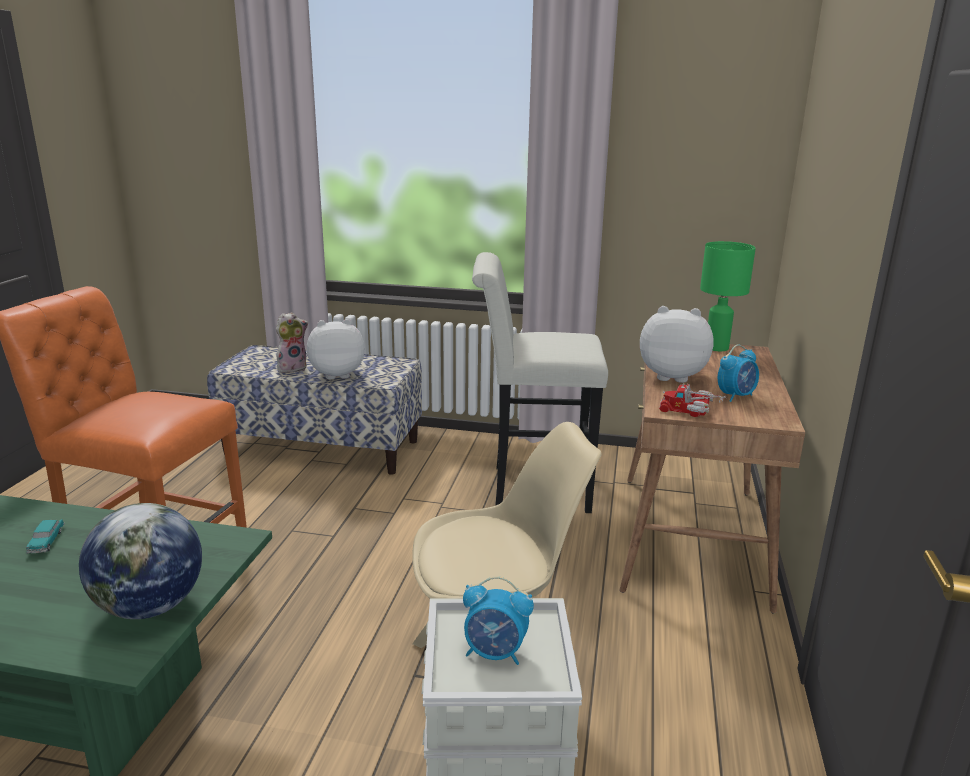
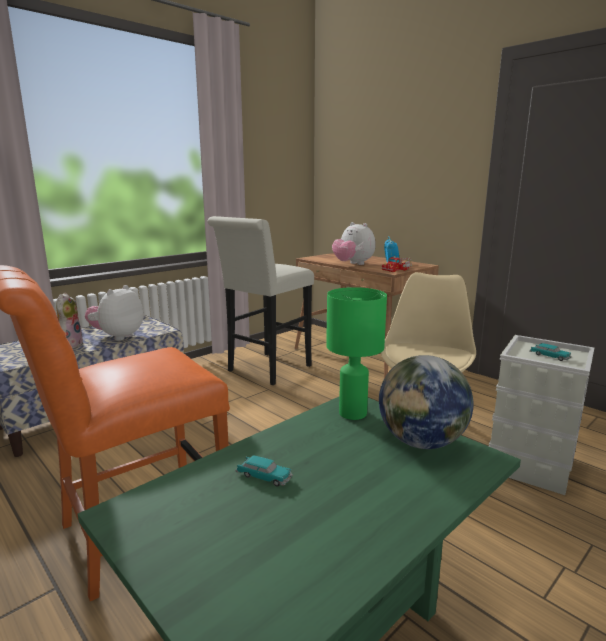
camera: 55 degrees left, 5 degrees down
(495, 653) = (549, 356): alarm clock -> toy car
(672, 376) = (353, 264): plush toy -> plush toy turned 90 degrees counterclockwise
(717, 347) = (330, 255): green table lamp -> green table lamp (353, 413)

